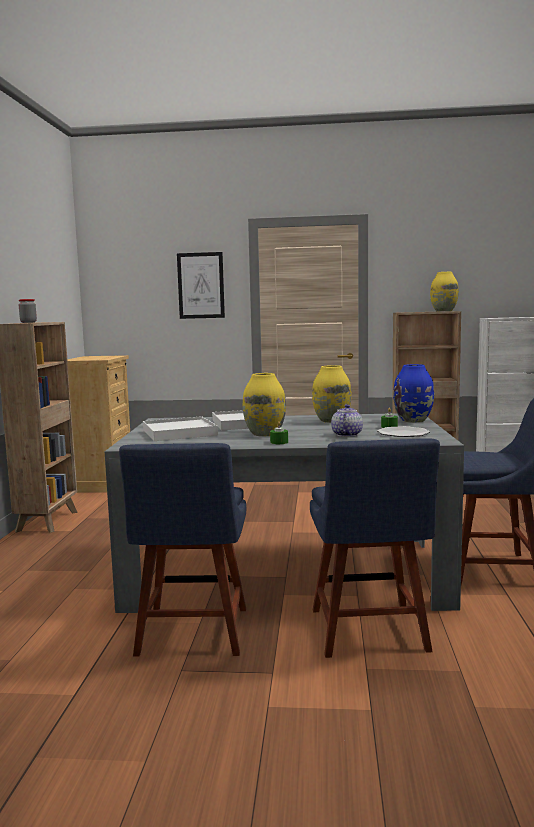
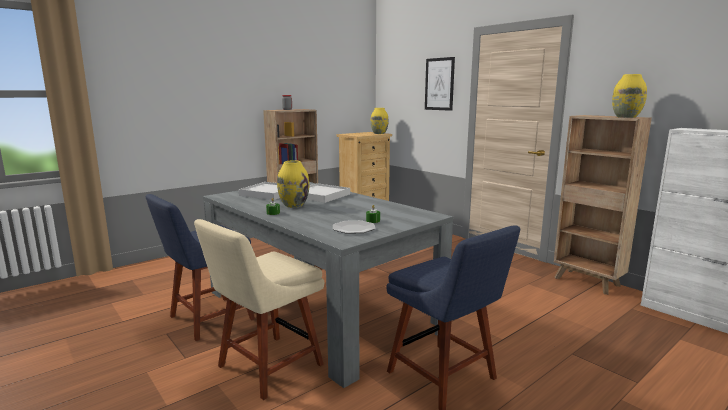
camera: 45 degrees right, 5 degrees up
(331, 421) = (366, 206): yellow vase -> yellow vase (379, 133)
(346, 435) = (323, 219): teapot -> none
(369, 633) = (266, 367): blue chair -> beige chair
(413, 420) = (412, 221): blue vase -> none

